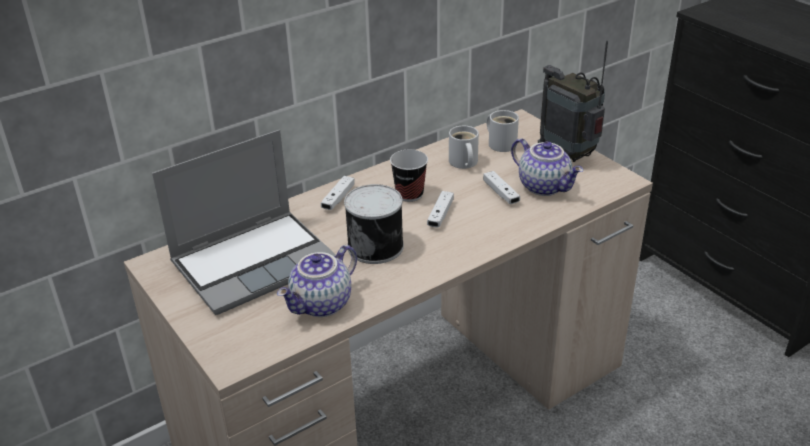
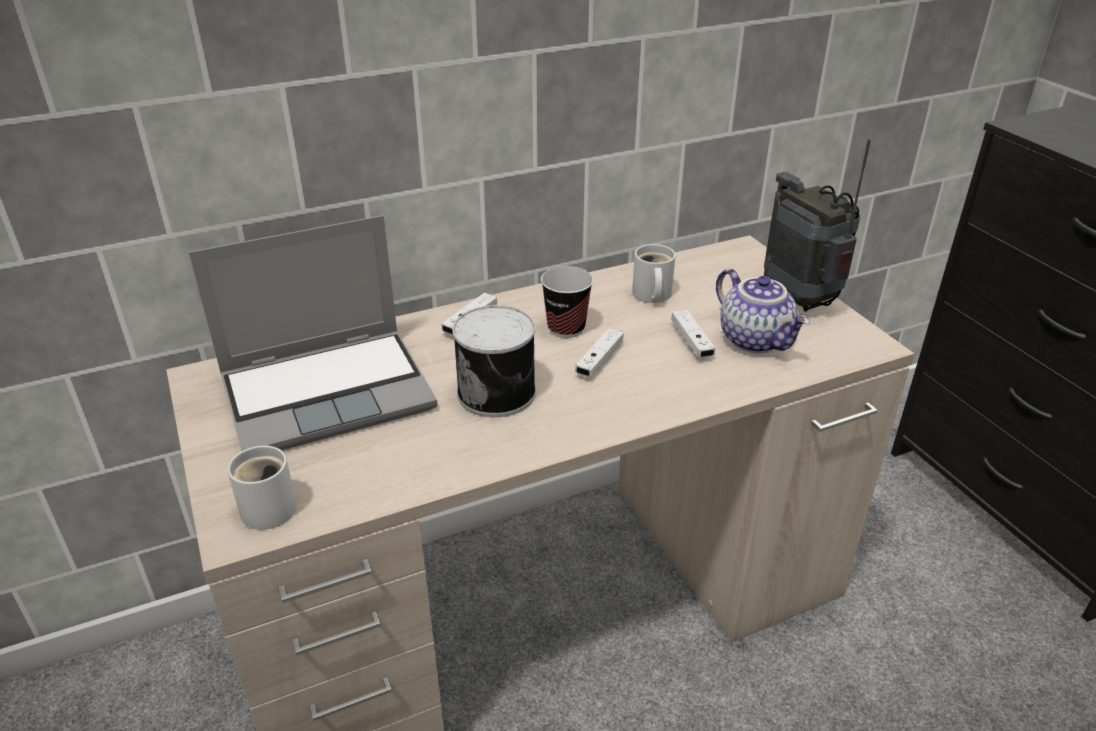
camera: 10 degrees right, 0 degrees up
(322, 305) = (394, 465): teapot -> none
(501, 143) = (710, 275): white mug -> white mug (269, 505)

